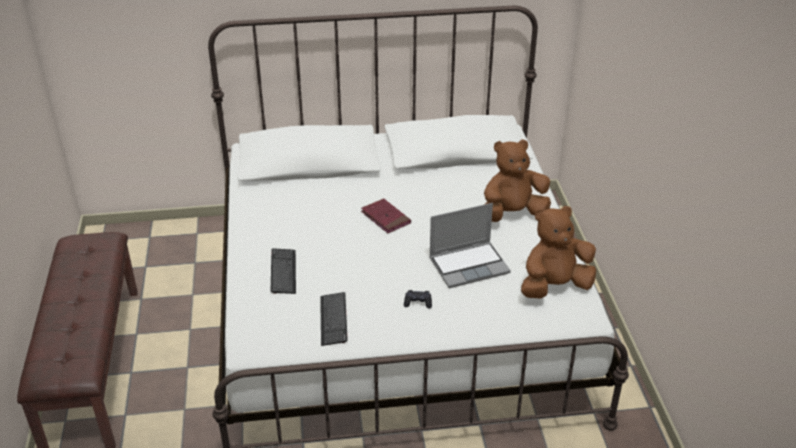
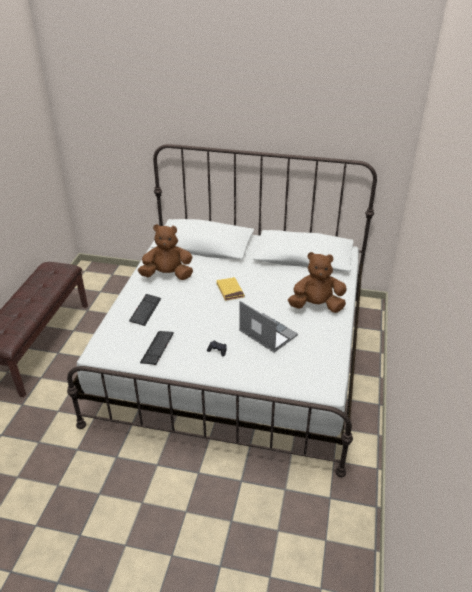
camera: 20 degrees right, 0 degrees up
(385, 218) = (230, 290): red book -> yellow book
(469, 265) = (266, 334): laptop -> laptop turned 135 degrees counterclockwise
(554, 286) = (317, 362): brown plush toy -> brown plush toy (167, 275)

